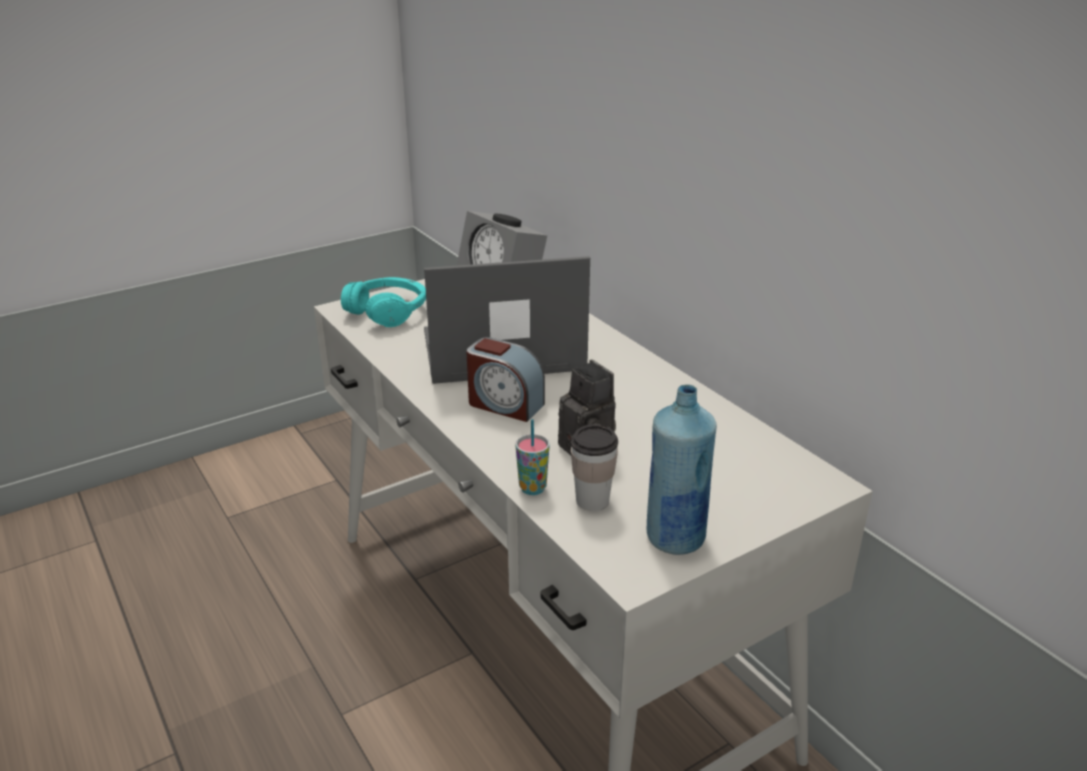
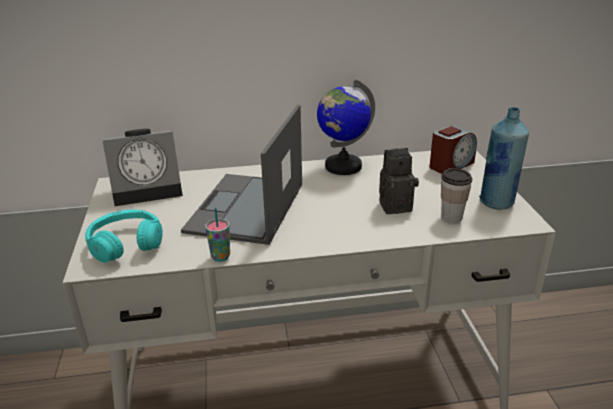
camera: 65 degrees left, 0 degrees up
(504, 404) = (322, 222): alarm clock -> alarm clock (451, 165)
(532, 488) = (429, 233): cup -> cup (220, 257)
(668, 386) = (342, 166): none -> globe

